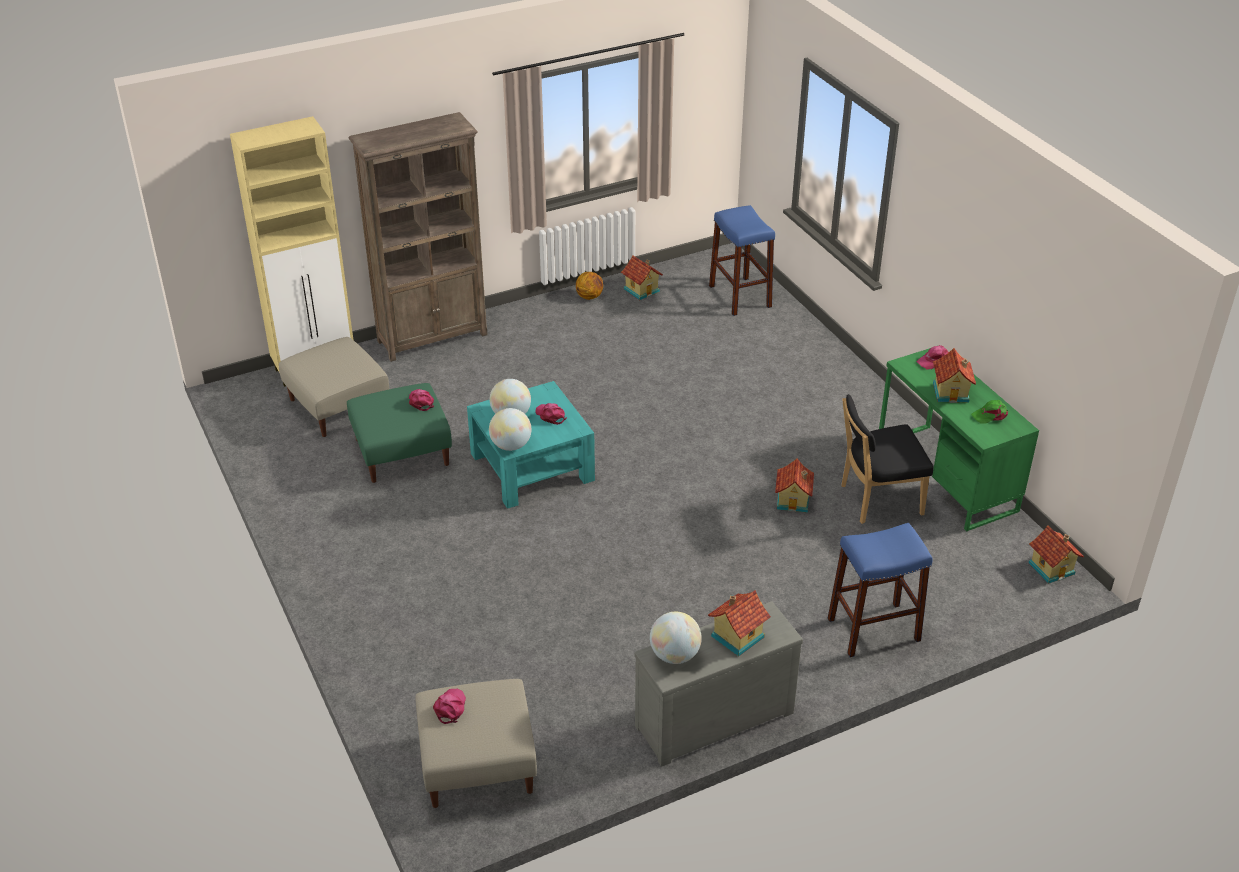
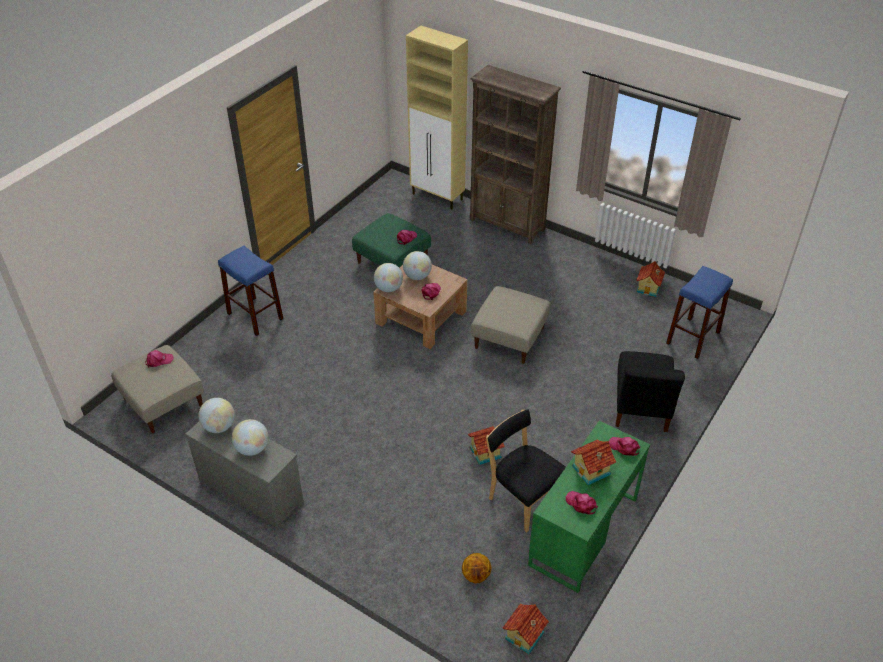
camera: 60 degrees right, 5 degrees up
(337, 405) = (412, 219): beige ottoman -> beige ottoman (509, 337)
(532, 467) = (421, 317): turquoise coffee table -> brown coffee table
(590, 296) = (616, 268): basketball -> basketball (476, 576)
(736, 636) = (252, 449): toy house -> globe
(810, 371) = (640, 408): none -> black chair
(873, 629) = (382, 544): blue stool -> blue stool (255, 316)
(990, 415) = (581, 504): green cap -> pink cap

